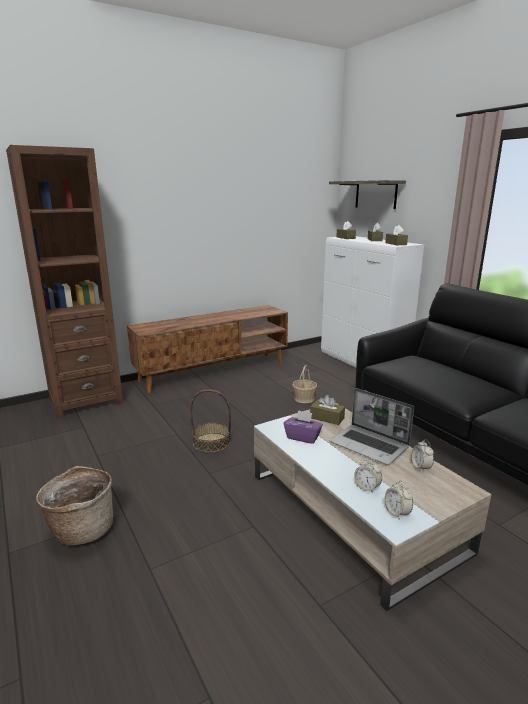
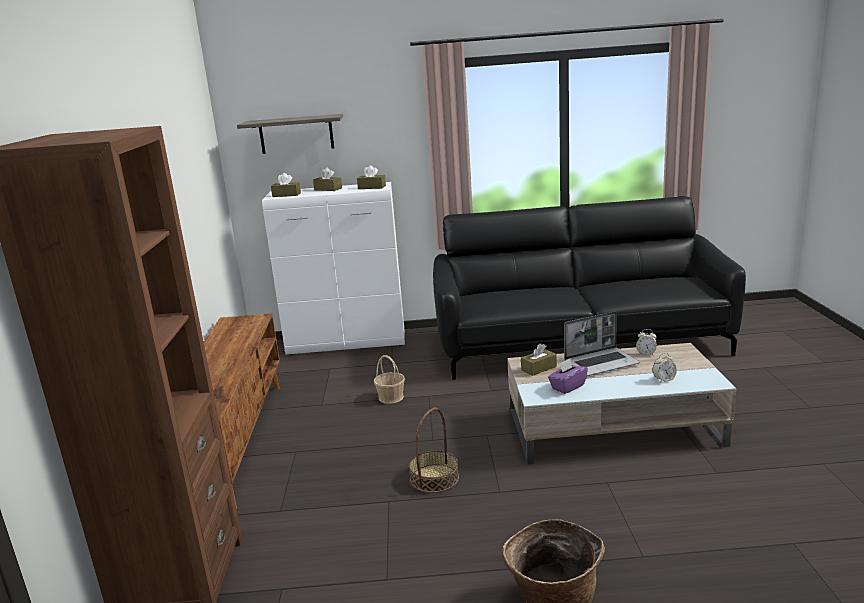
camera: 60 degrees left, 0 degrees up
(397, 512) = (700, 377): alarm clock -> none

